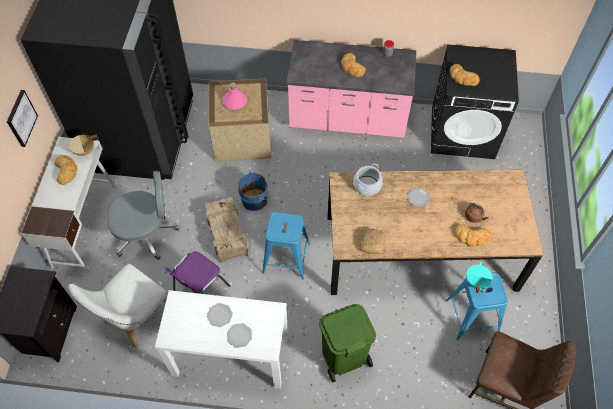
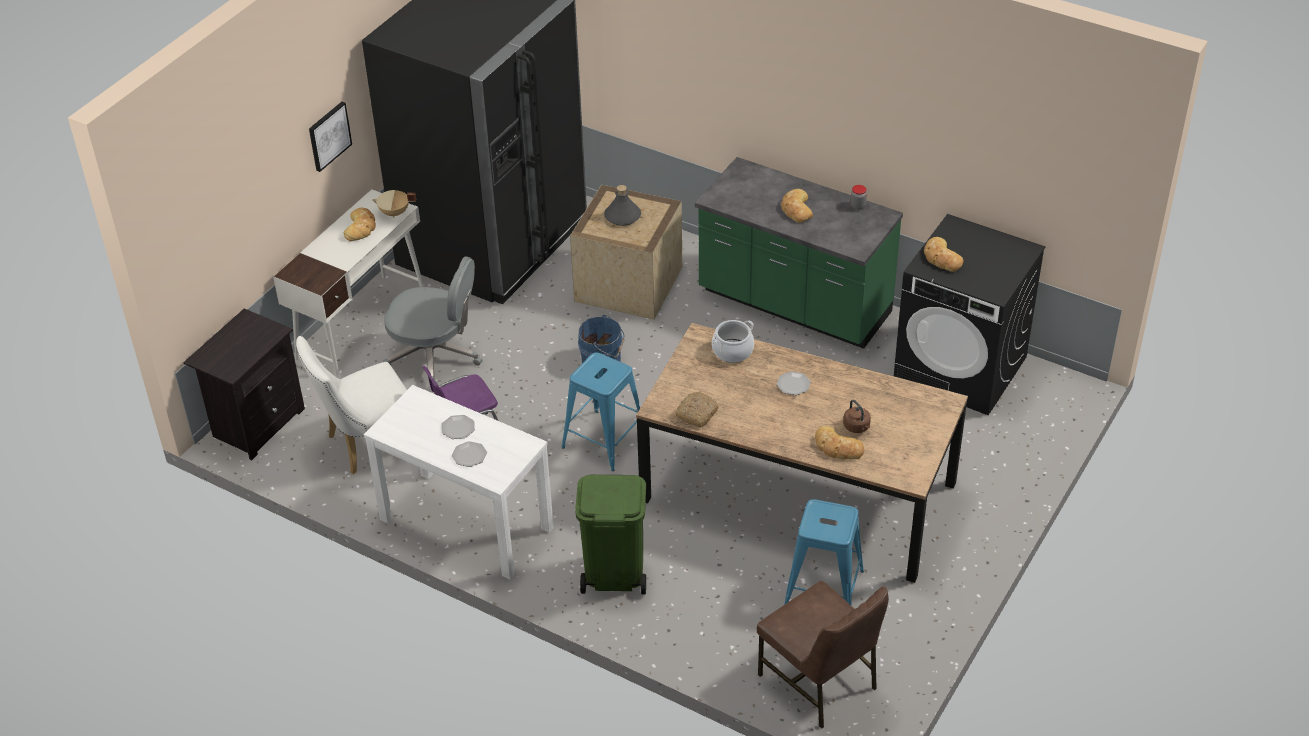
camera: 25 degrees right, 15 degrees down
(226, 234) = (540, 389): crate -> none
(235, 101) = (622, 216): pink bottle -> grey bottle
(347, 120) = (794, 305): pink counter -> green counter
(476, 282) = (819, 508): turquoise cooking pot -> none

